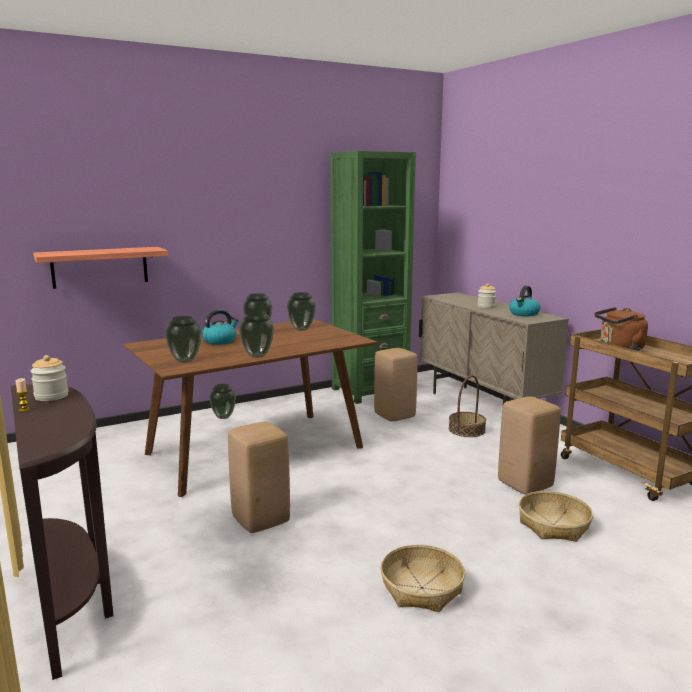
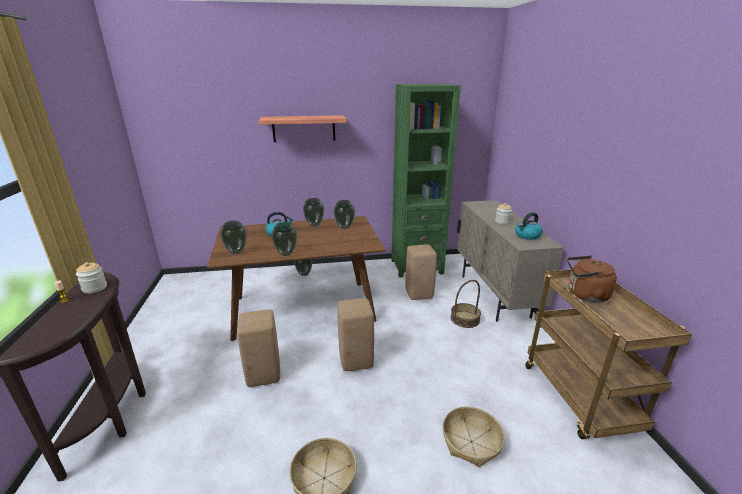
camera: 20 degrees right, 10 degrees up
(100, 267) = (222, 168): shelf -> shelf (304, 128)
(525, 485) = (475, 390): beige stool -> beige stool (355, 361)

